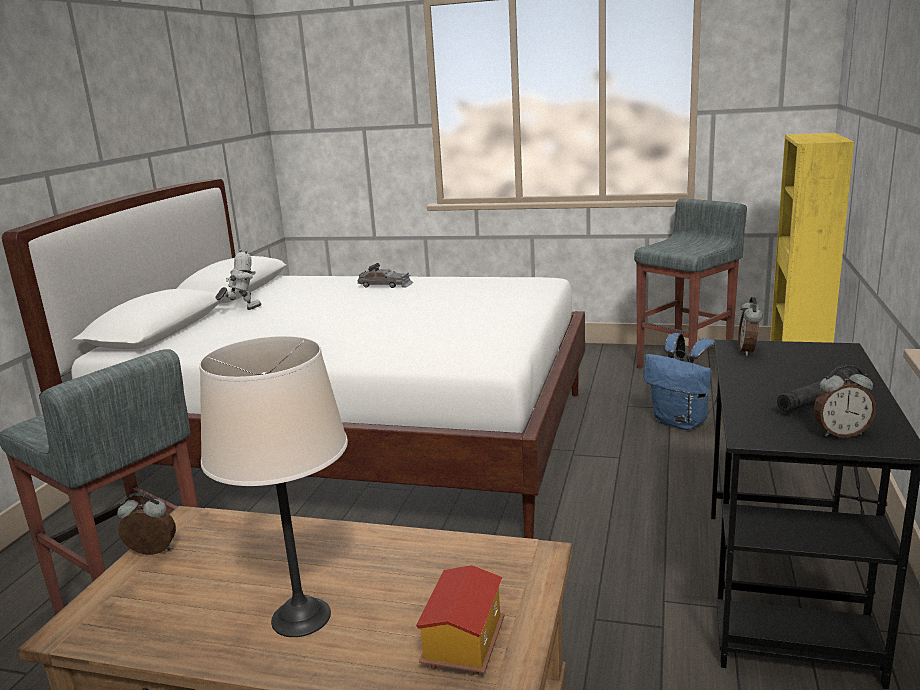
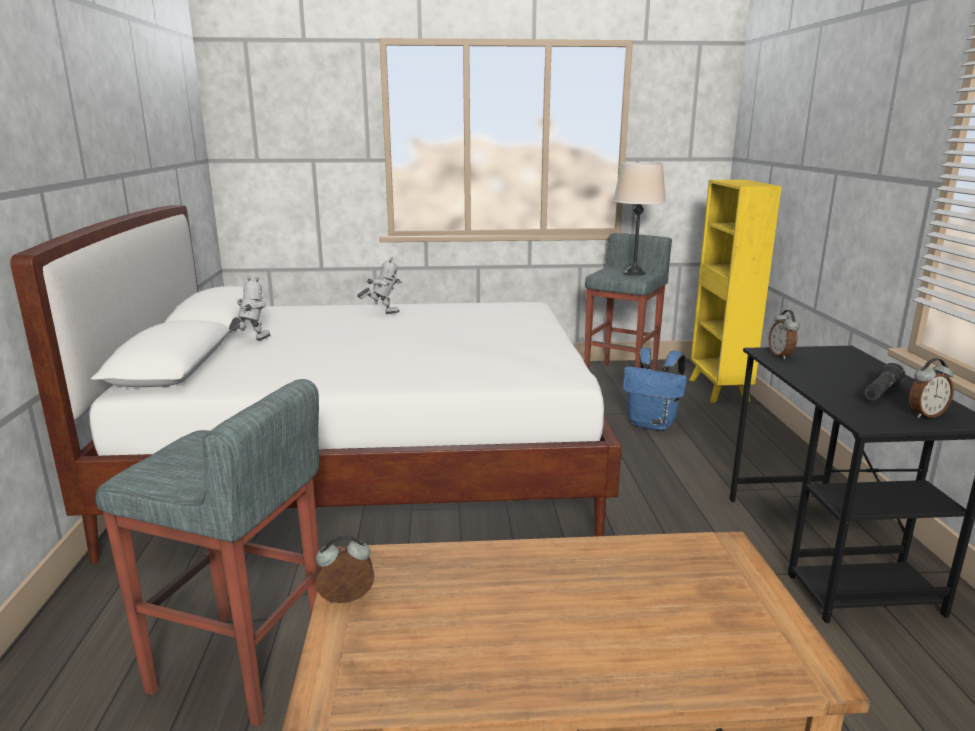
camera: 20 degrees left, 0 degrees up
(301, 617) = (571, 638): beige table lamp -> beige table lamp (634, 273)
(385, 285) = (382, 312): grey toy car -> toy robot
(462, 645) = (743, 636): toy house -> none

